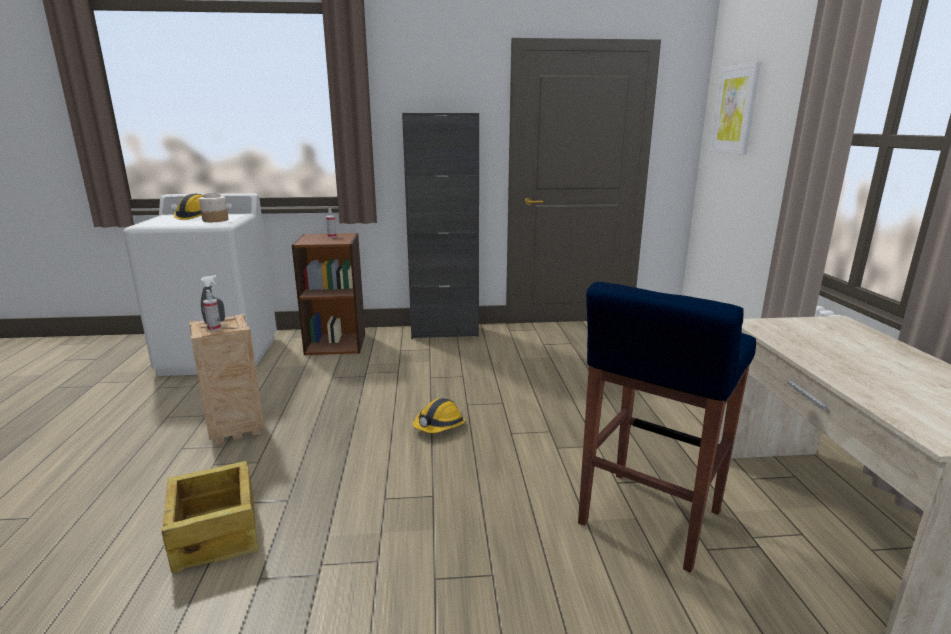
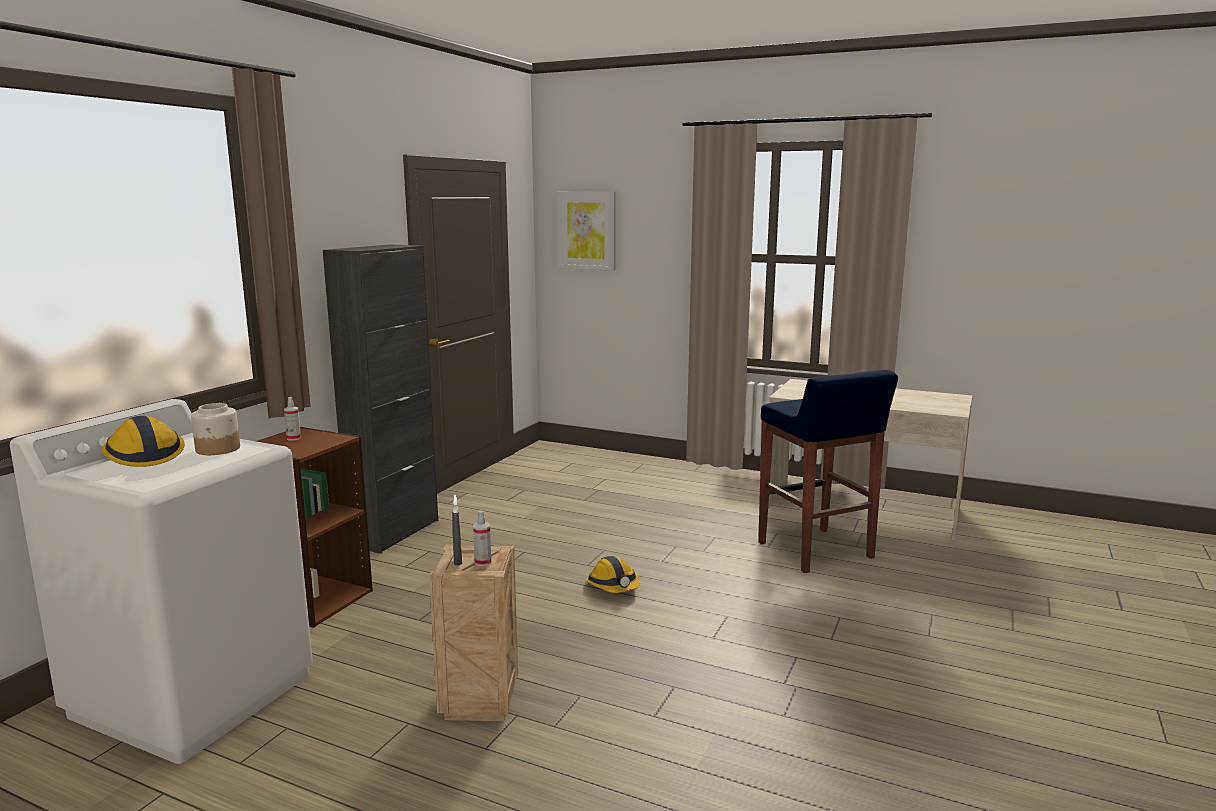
camera: 60 degrees left, 5 degrees down
(217, 532) = (698, 733): crate -> none

